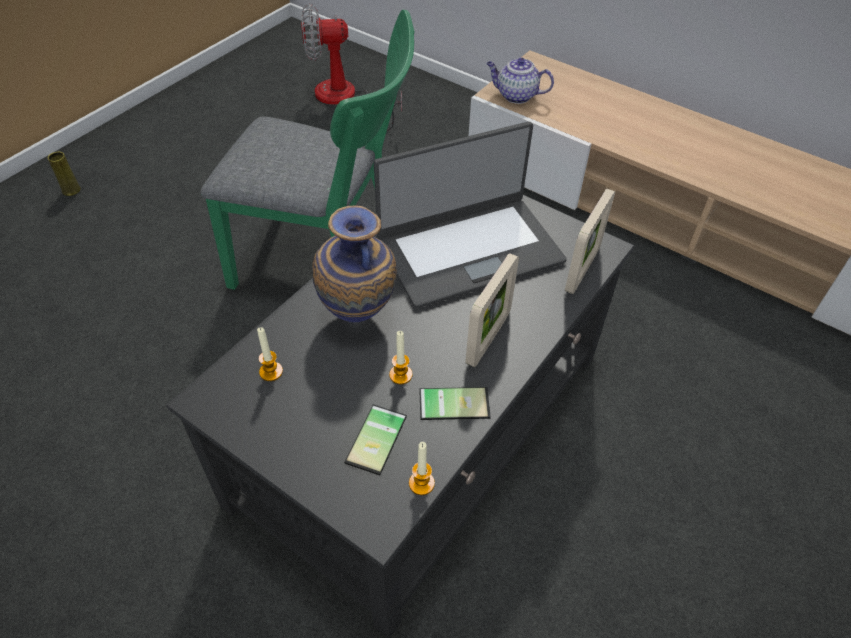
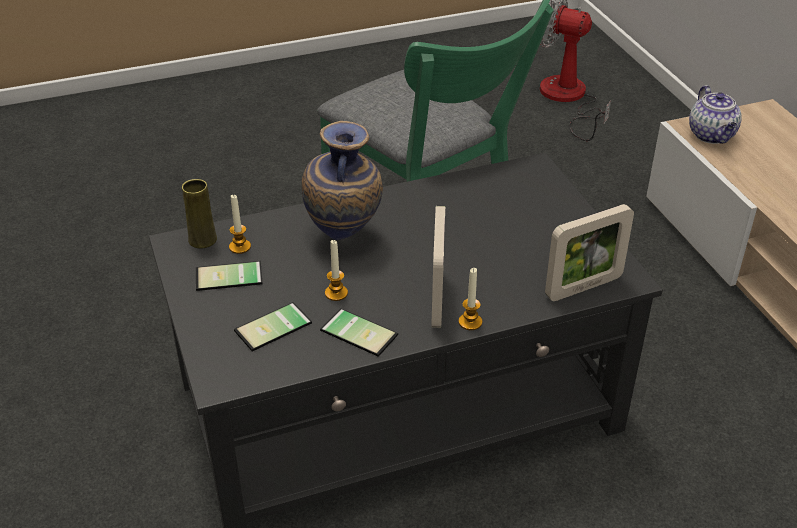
camera: 35 degrees right, 10 degrees down
(71, 190) = (261, 94): yellow vase -> yellow vase (202, 240)
(290, 411) = (229, 279): none -> phone
(421, 483) = (277, 372): candle -> candle (470, 322)
(469, 250) = (490, 229): laptop -> none
(488, 338) = (437, 300): picture frame -> picture frame turned 120 degrees clockwise
(516, 96) = (712, 136): teapot -> teapot turned 150 degrees counterclockwise

